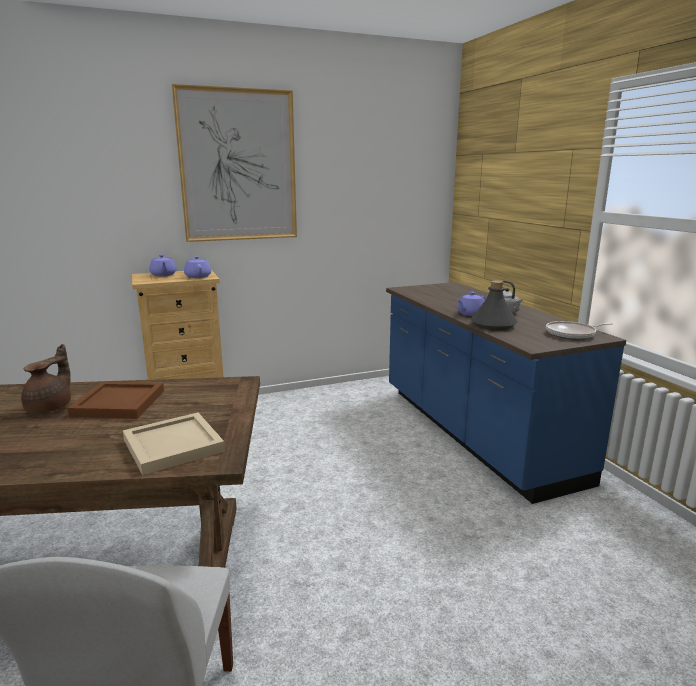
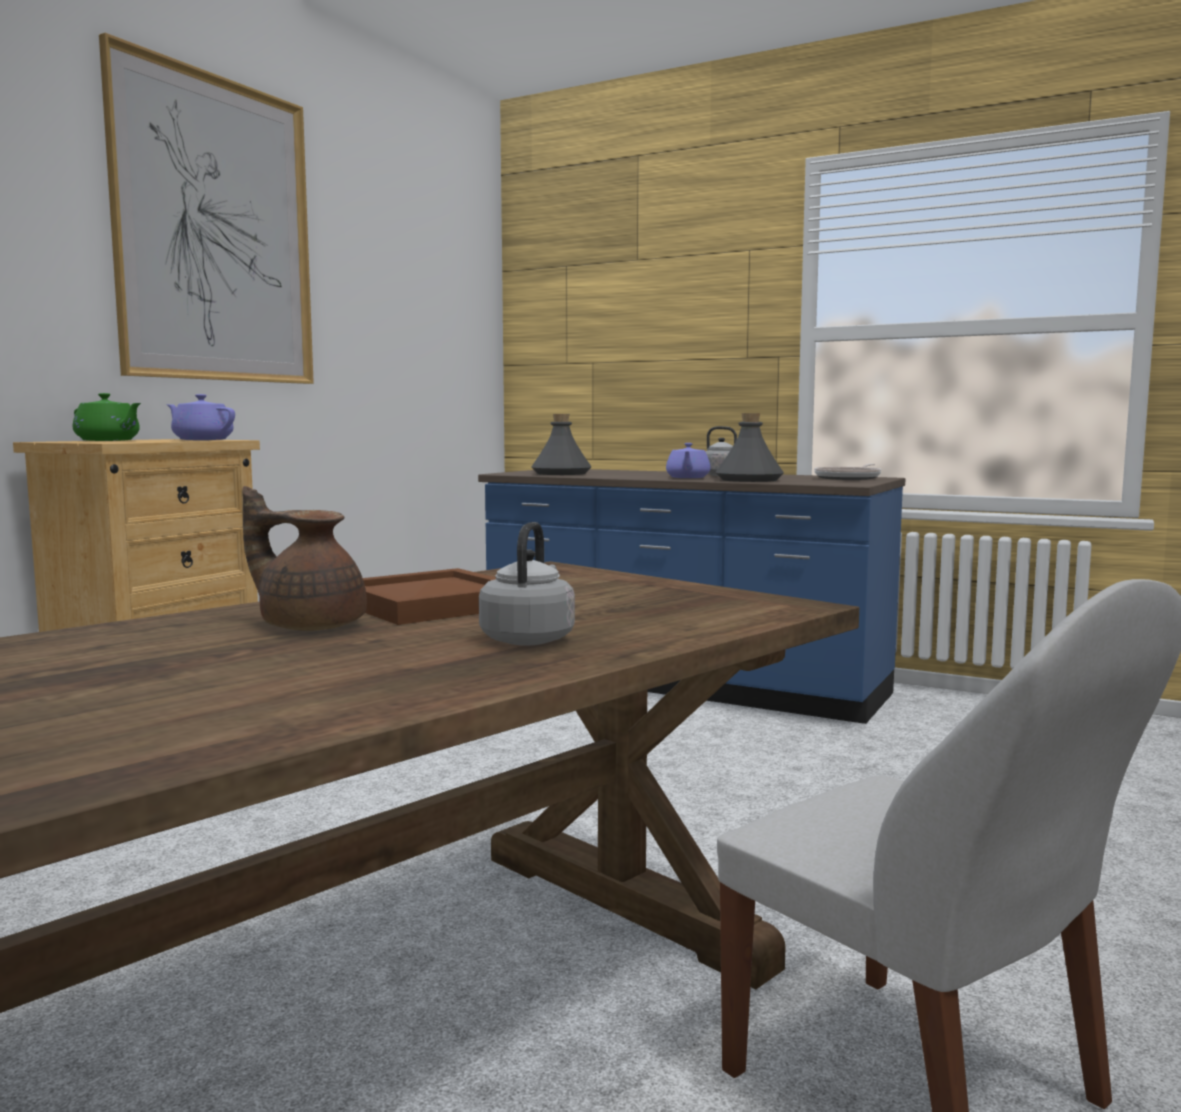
camera: 40 degrees left, 10 degrees down
(51, 407) = (310, 625): brown teapot -> brown teapot turned 45 degrees counterclockwise
(66, 446) = (529, 639): none -> grey kettle
(163, 275) = (108, 440): purple teapot -> green teapot
(172, 446) = (693, 610): beige tray -> none
(426, 294) = (561, 473): none -> grey bottle

